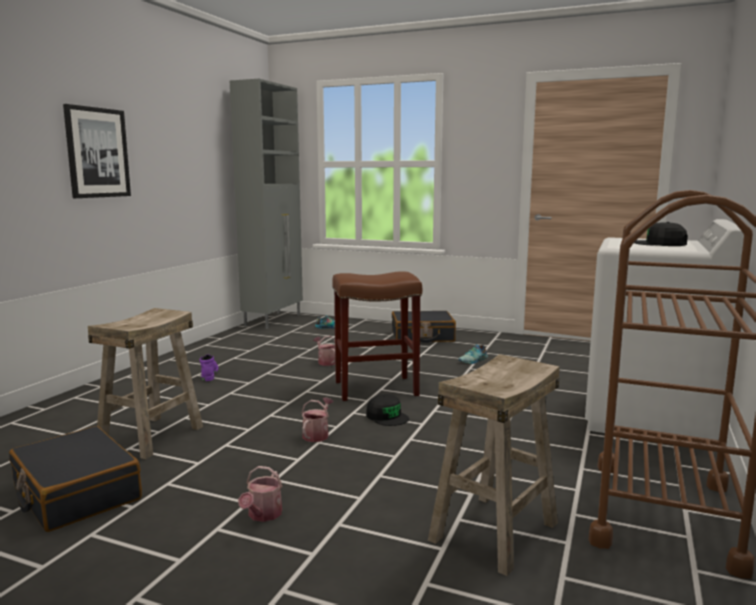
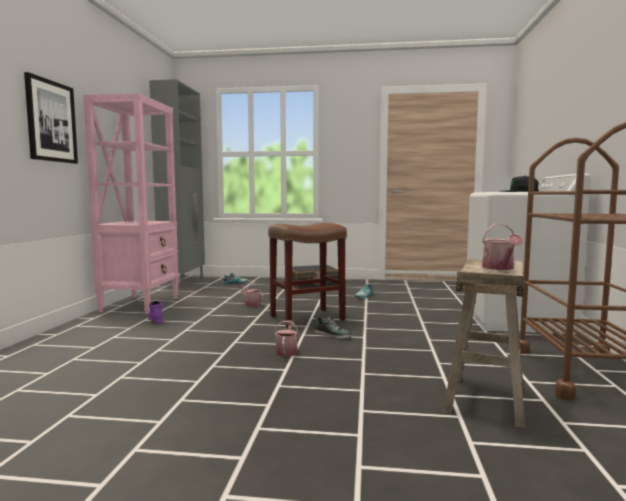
camera: 15 degrees left, 5 degrees down
(76, 493) = (92, 418): black suitcase -> none
(151, 437) = (136, 366): beige stool -> none
(206, 352) = (141, 304): none -> pink bookcase
(263, 515) = (290, 412): watering can -> watering can (499, 268)
(387, 417) = (333, 335): black cap -> shoe

